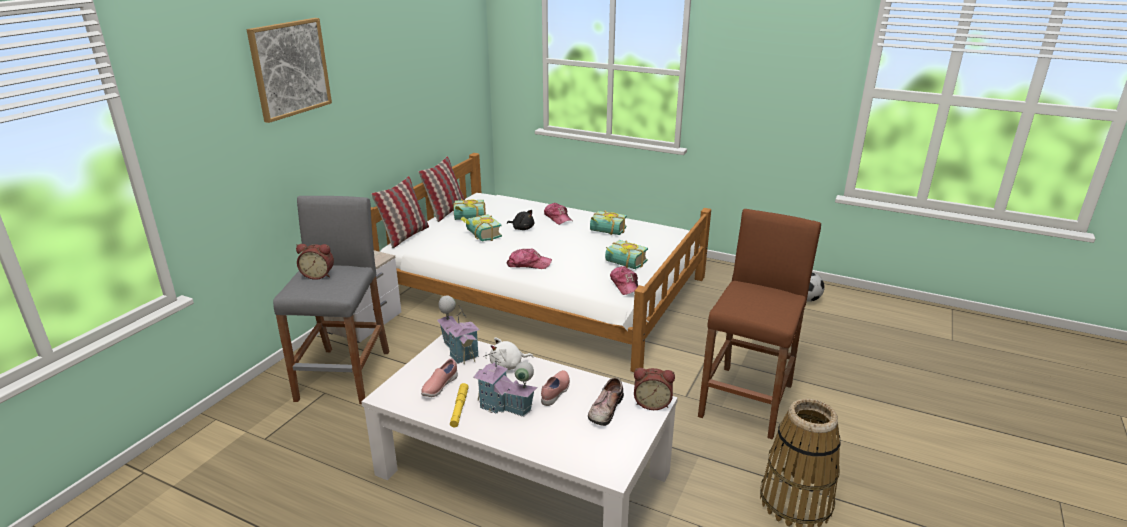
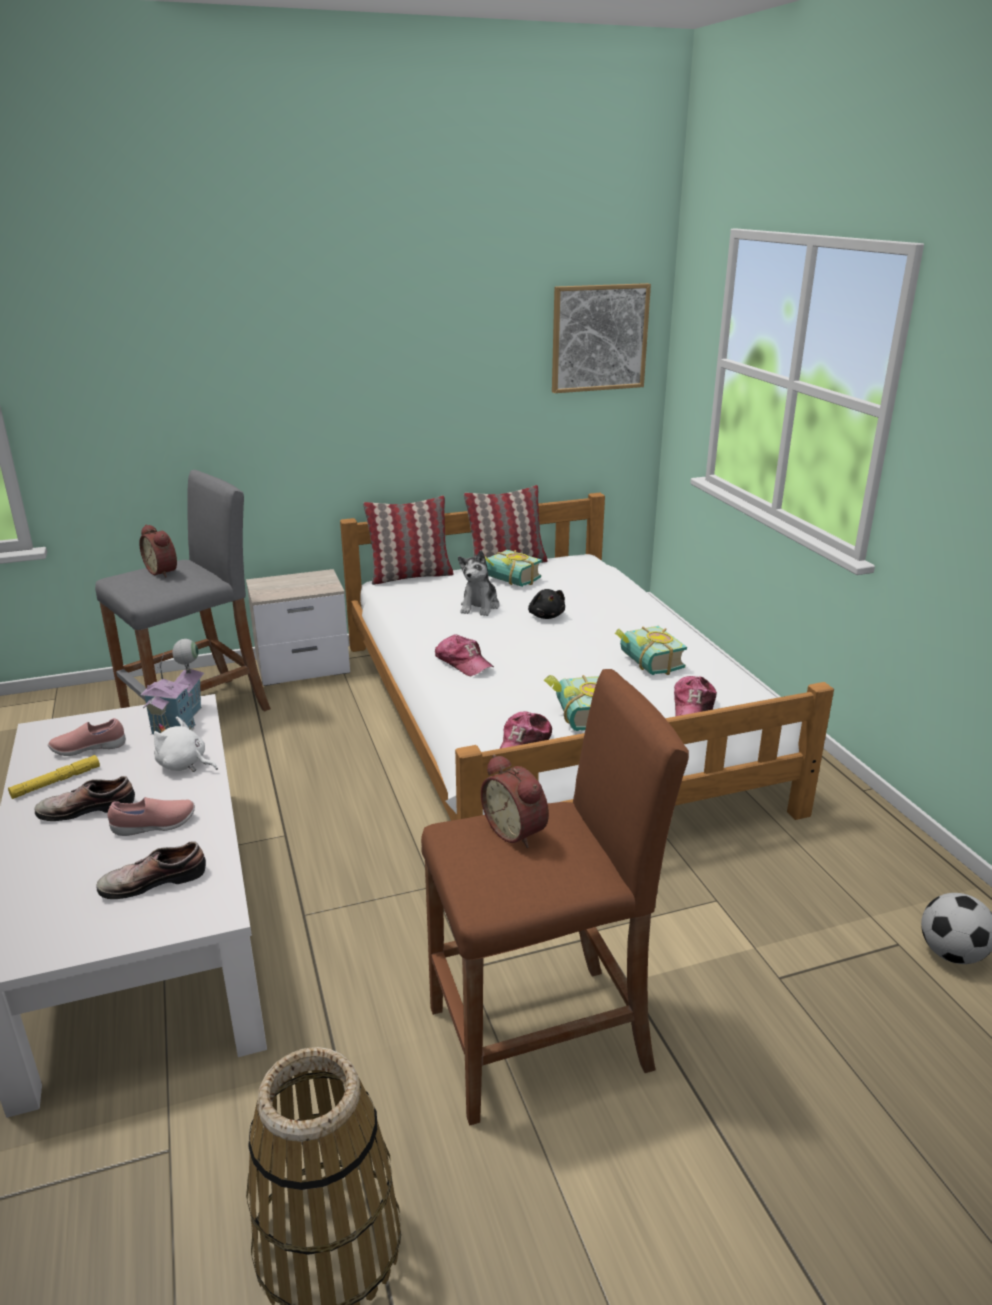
camera: 45 degrees right, 0 degrees up
(290, 68) = (235, 307): picture -> picture (599, 338)
(480, 236) = (480, 606): book -> plush toy
(505, 406) = (87, 807): toy house -> shoe
(558, 218) = (618, 620): cap -> cap (693, 708)
(652, 403) = (208, 911): alarm clock -> alarm clock (517, 830)

